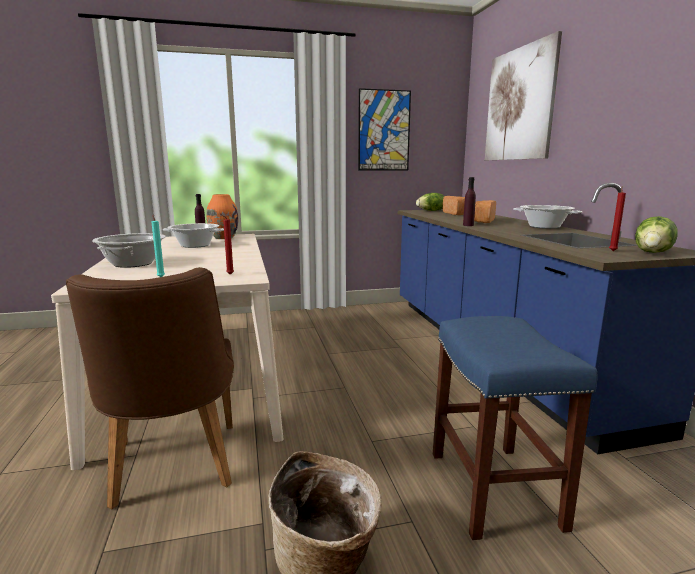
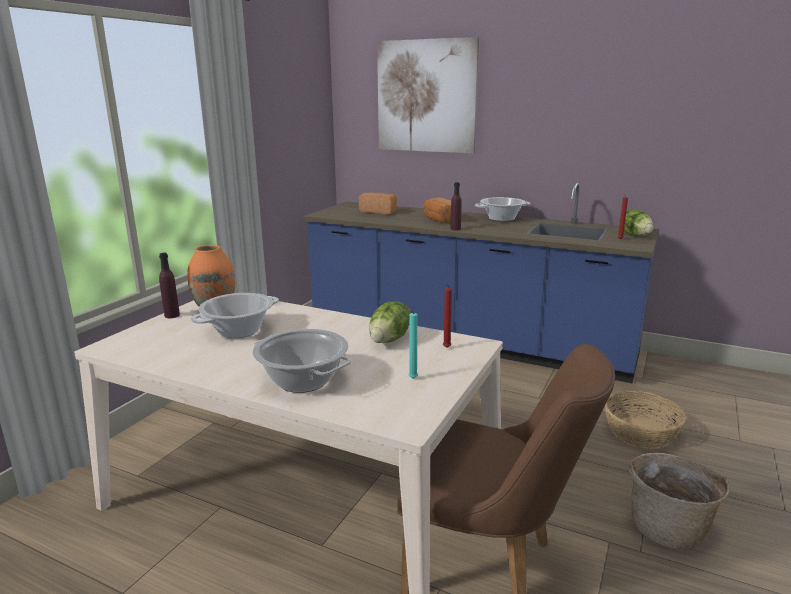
camera: 50 degrees left, 5 degrees up
(384, 130) = (273, 119): picture -> none
(431, 211) = (339, 211): lettuce -> lettuce (390, 339)
(495, 490) = (641, 433): blue stool -> basket

